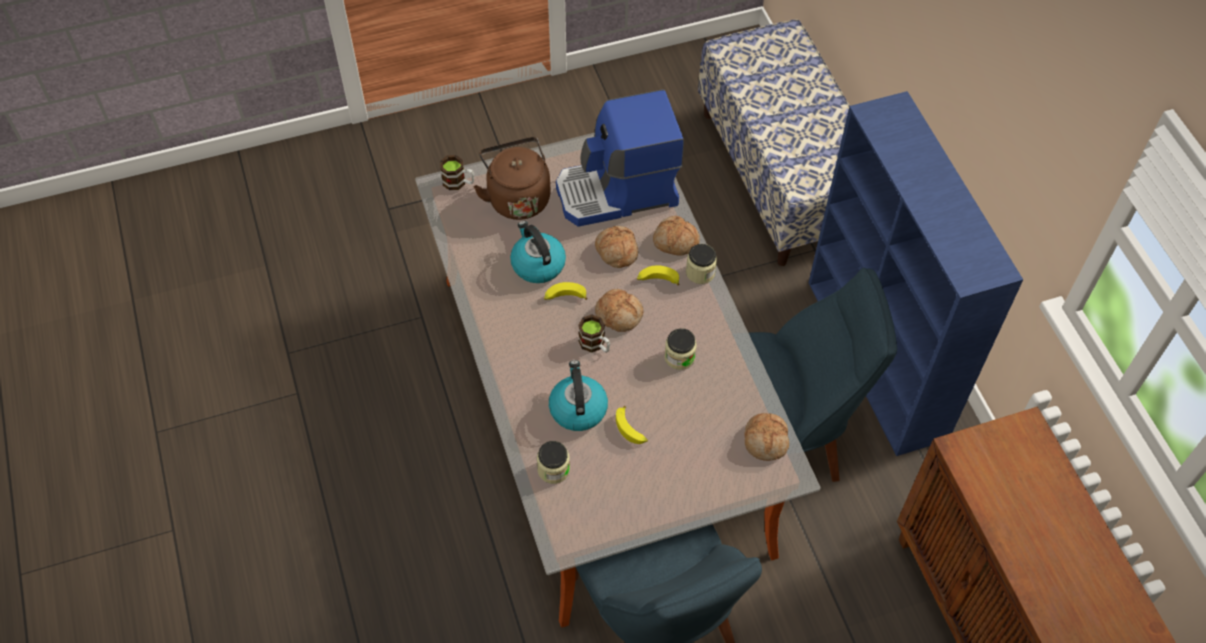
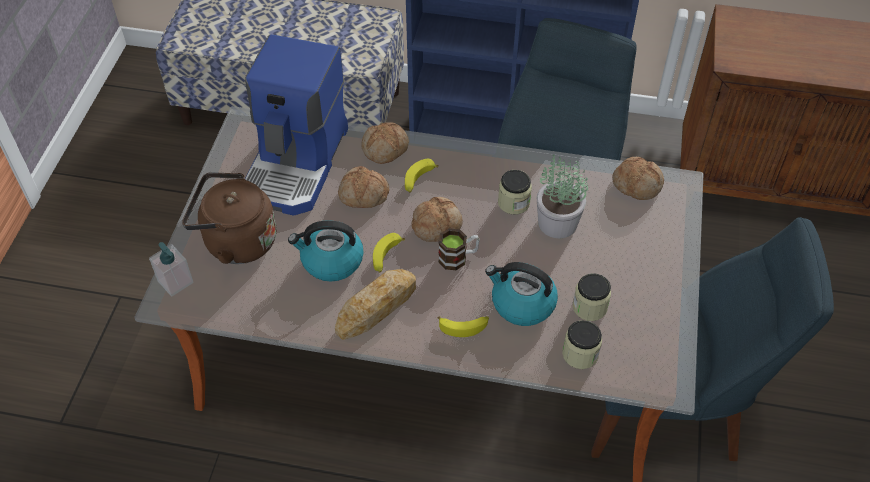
camera: 60 degrees left, 5 degrees down
(459, 182) = (175, 282): mug -> soap dispenser
(513, 314) = (376, 307): none -> bread
(631, 429) = (570, 273): banana -> banana (464, 326)
(678, 397) = (556, 223): none -> potted plant
(700, 272) = (432, 147): jar -> jar (589, 307)

